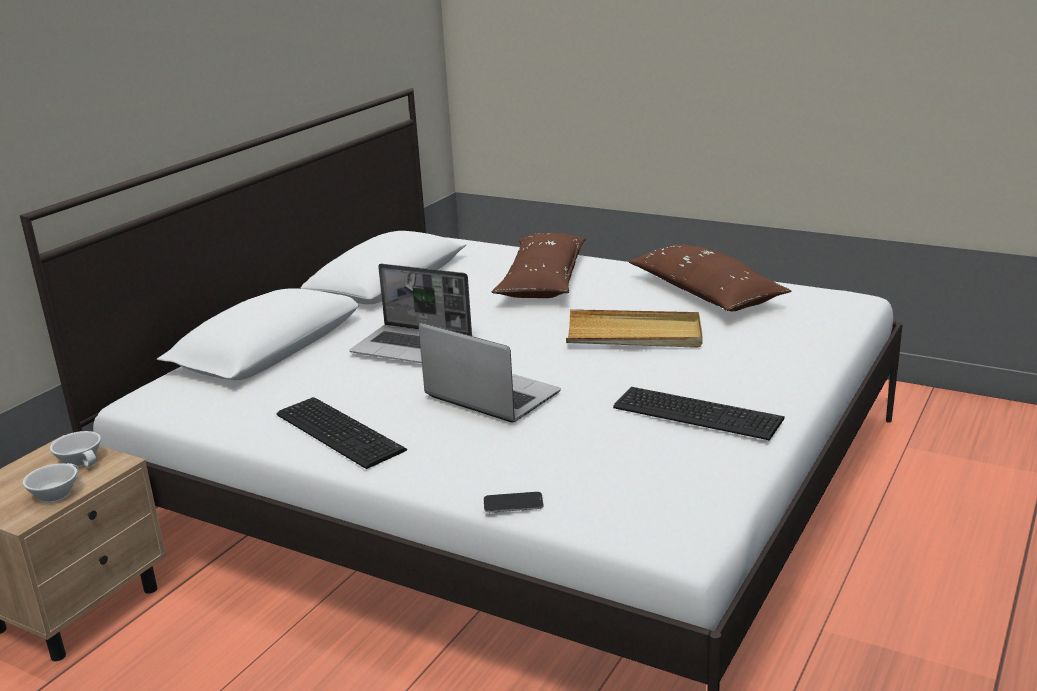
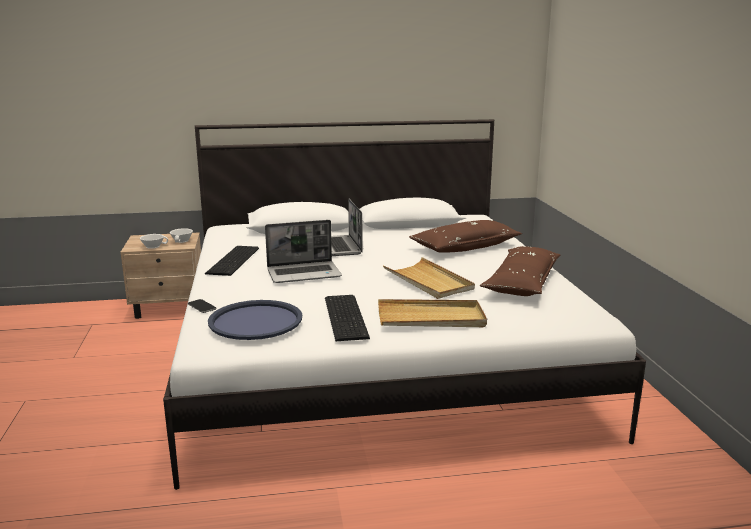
camera: 50 degrees right, 5 degrees down
(490, 396) = (304, 273): laptop -> laptop turned 75 degrees clockwise
(639, 474) = (255, 321): none -> blue tray
(754, 368) = (431, 318): none -> beige tray

